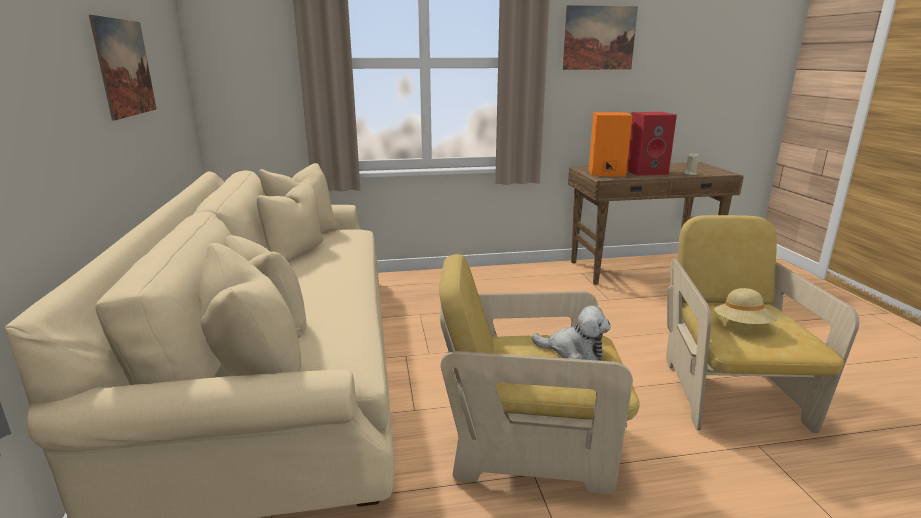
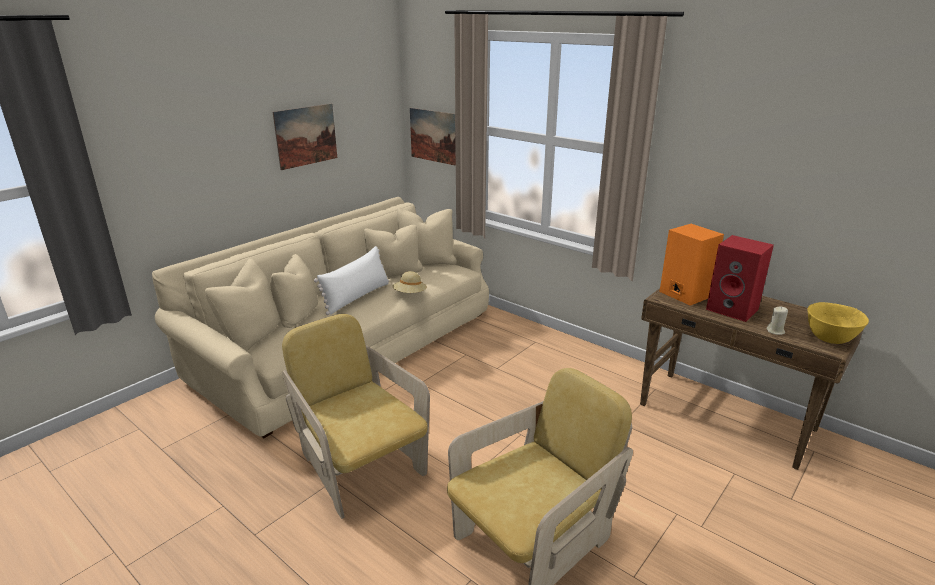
camera: 50 degrees right, 5 degrees up
(310, 281) = (357, 297): none -> white pillow
(573, 351) = (380, 417): plush toy -> none
(599, 38) = (729, 140): picture -> picture (433, 136)
(713, 169) = (830, 338): none -> yellow bowl
(742, 326) = (515, 480): beige hat -> beige hat (410, 294)

